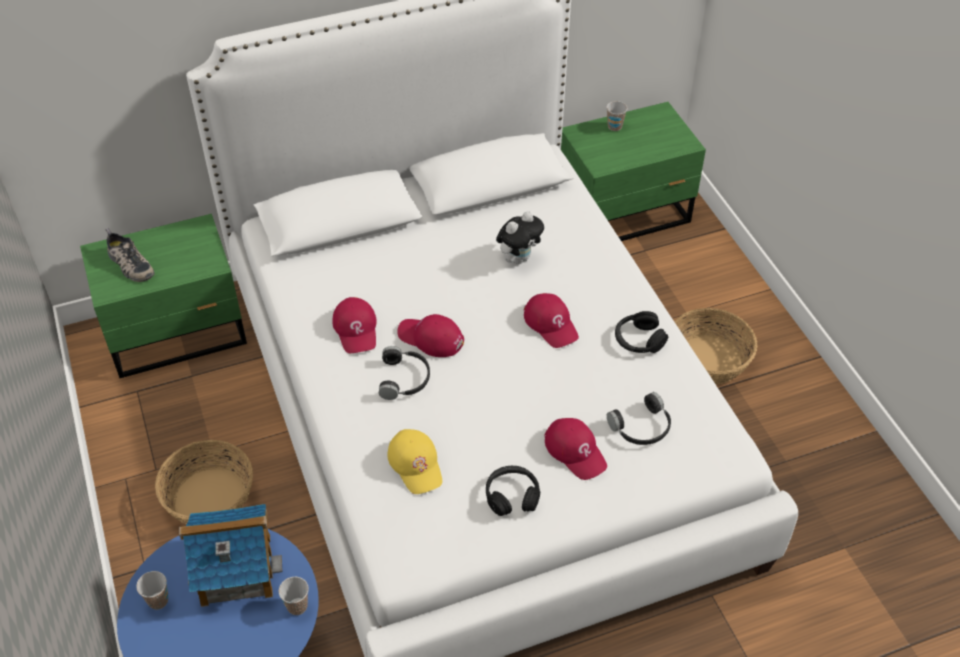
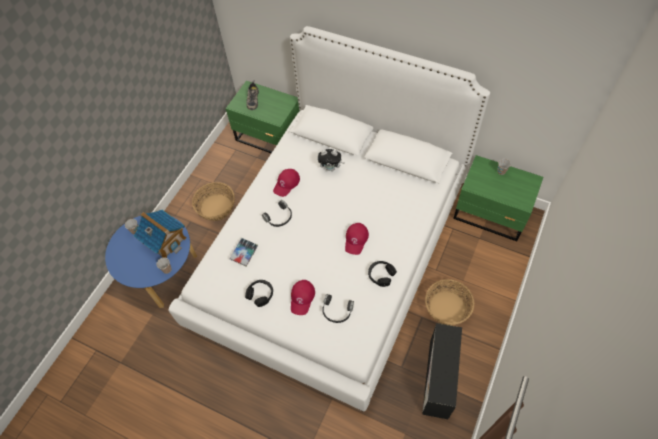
camera: 50 degrees right, 10 degrees up
(416, 464) = (244, 253): yellow cap -> book
(430, 338) = (306, 209): red cap -> none
(519, 258) = (378, 202): plush toy -> plush toy (331, 168)
(802, 450) = (438, 379): none -> black storage box

